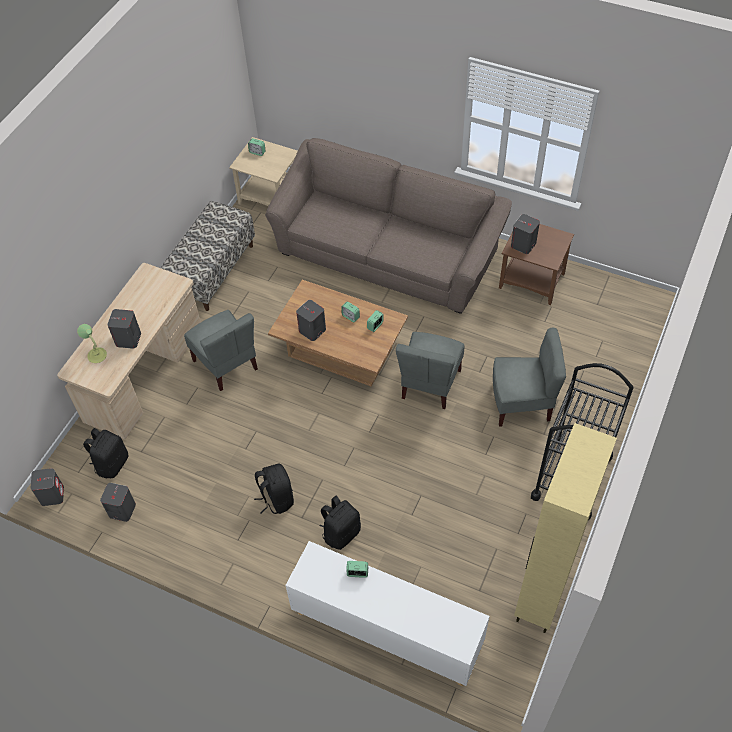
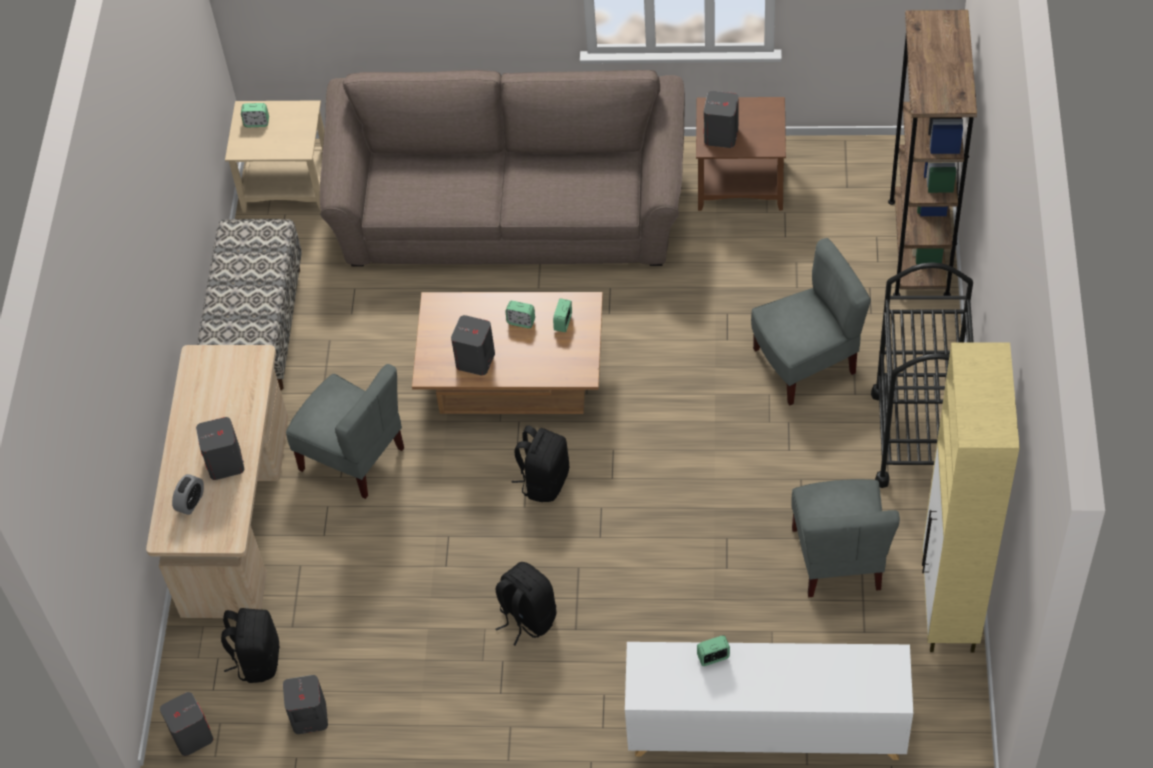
camera: 20 degrees left, 0 degrees up
(97, 355) = (191, 502): table lamp -> alarm clock
(341, 533) = (641, 628): black backpack -> black backpack (544, 481)
(430, 384) = (665, 381): grey chair -> grey chair (838, 559)
(626, 356) = (918, 247): none -> brown bookcase

